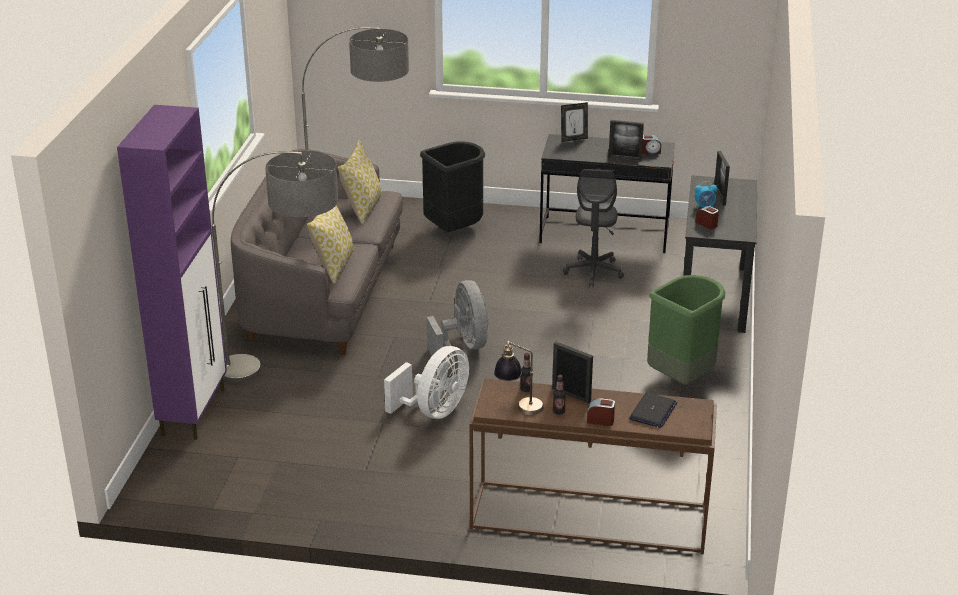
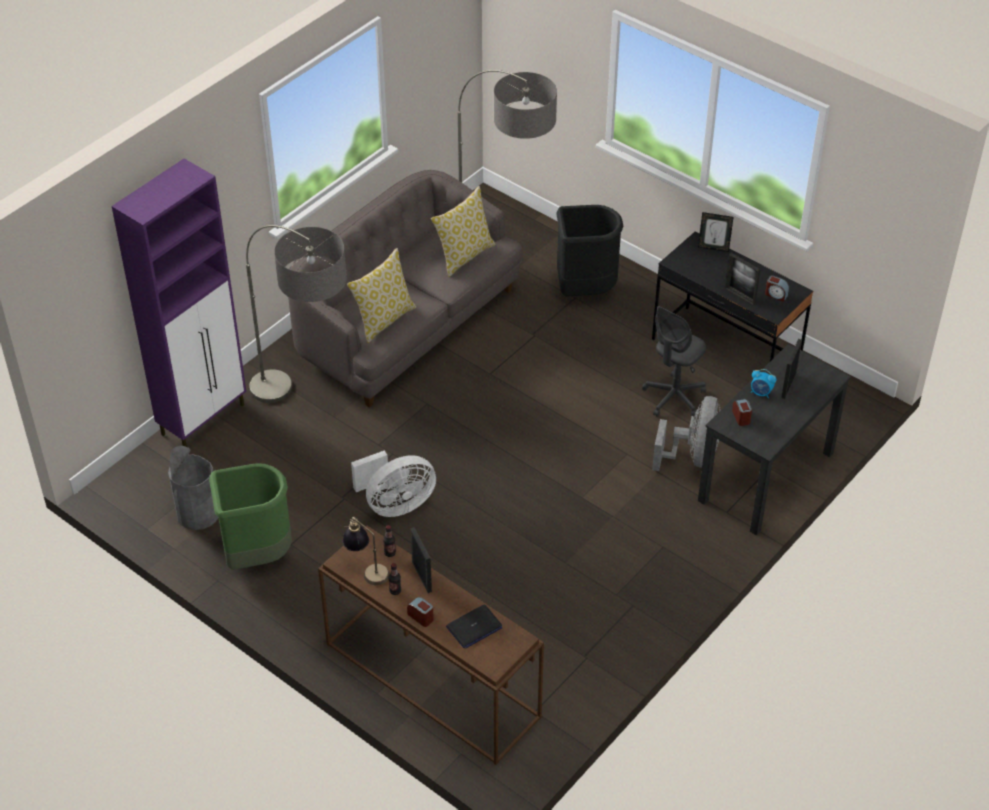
camera: 30 degrees right, 15 degrees up
(253, 479) = (198, 513): none -> grey trash can
(463, 347) = (478, 441): grey fan -> grey fan (692, 456)
(682, 377) = (647, 562): green trash can -> green trash can (256, 555)

